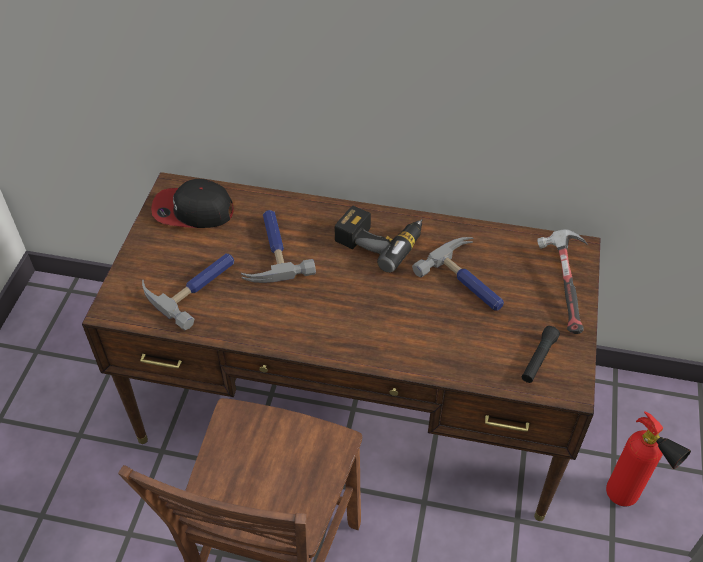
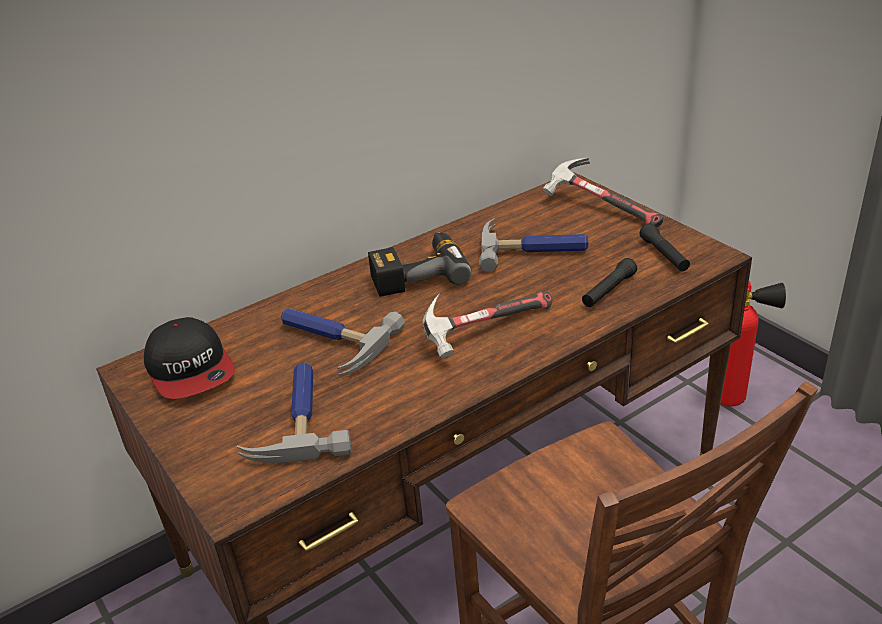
camera: 45 degrees left, 15 degrees down
(192, 210) = (191, 370): cap -> cap turned 75 degrees counterclockwise
(352, 316) = (485, 331): none -> hammer
(460, 353) = (608, 291): none -> black flashlight

